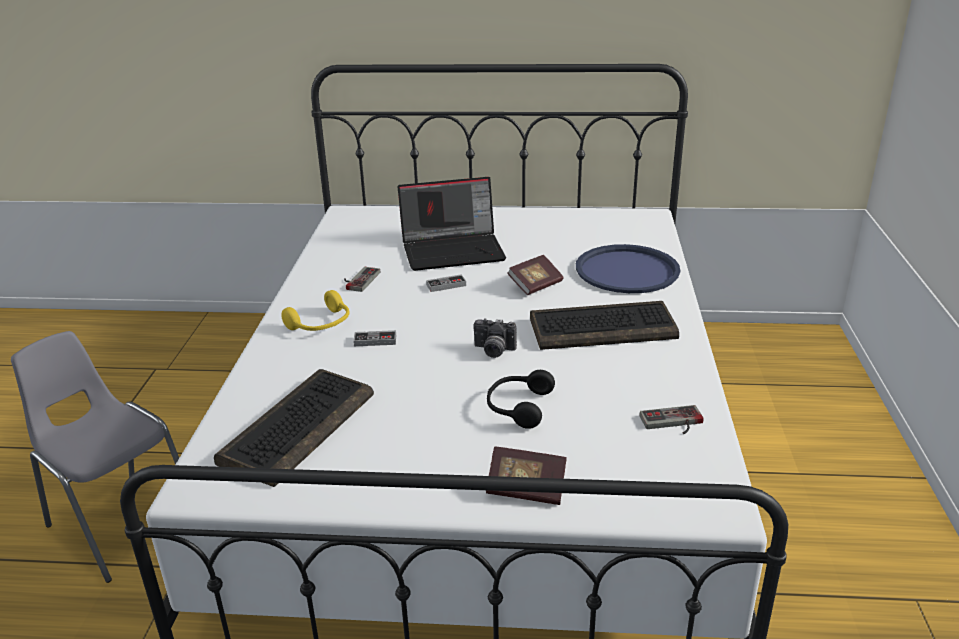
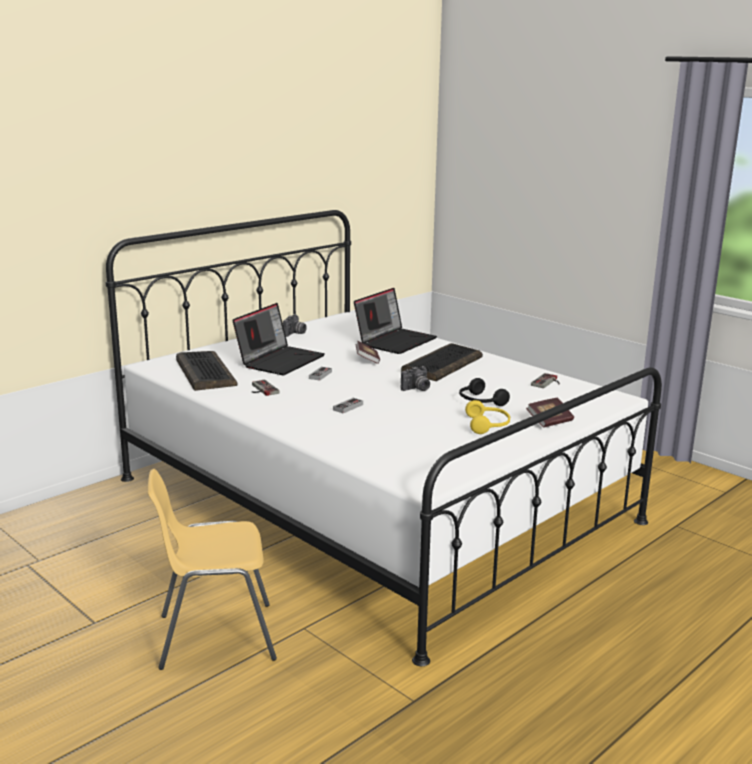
camera: 50 degrees left, 10 degrees down
(122, 523) = (215, 636): grey chair -> yellow chair
(298, 427) = (405, 448): keyboard -> keyboard (204, 372)
(321, 324) = (298, 413): yellow headphones -> yellow headphones (488, 425)
(544, 220) = (295, 334): none -> camera
(626, 270) = (395, 341): blue tray -> laptop

